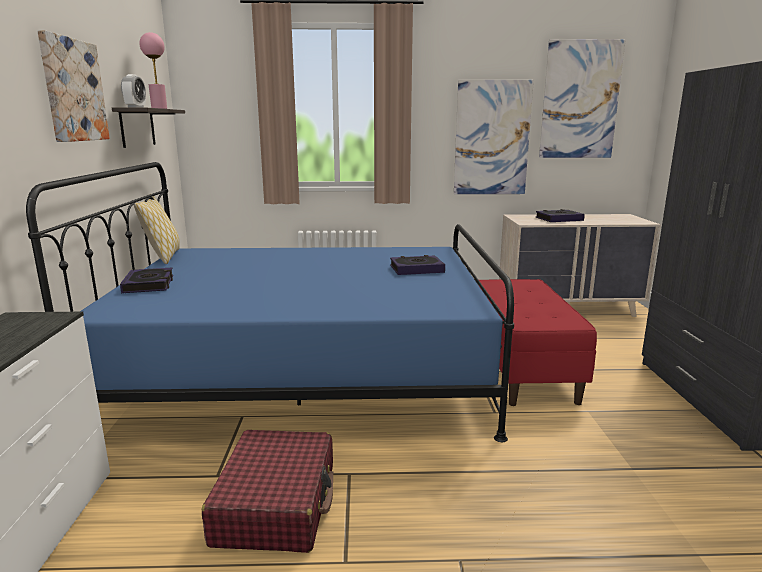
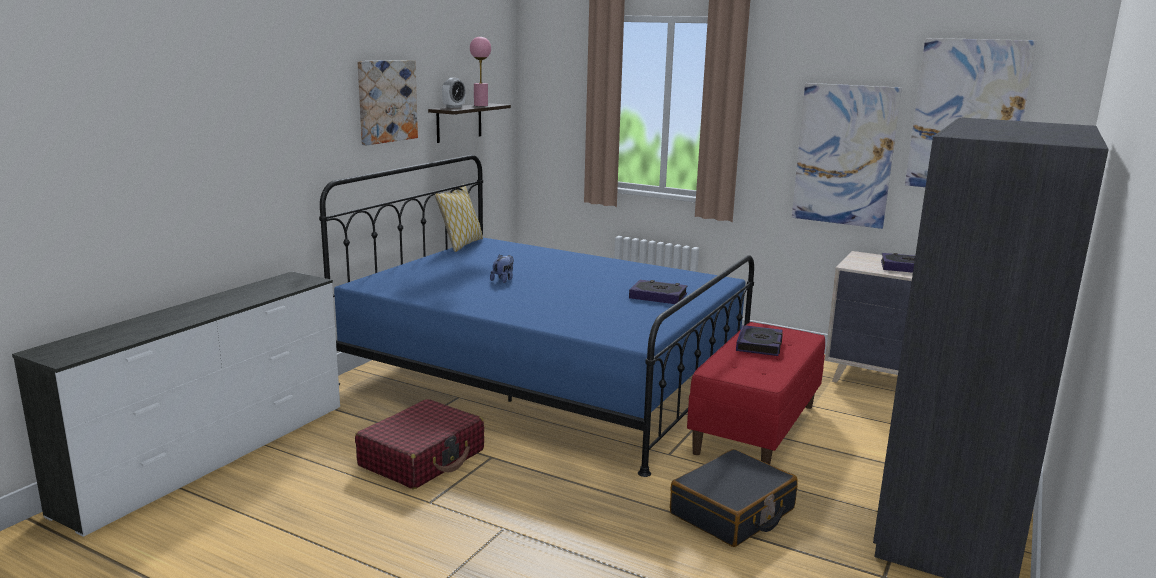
camera: 30 degrees right, 0 degrees up
(149, 285) = (420, 268): book -> book (759, 345)
(257, 280) = (503, 280): none -> plush toy
(610, 450) = (733, 512): none -> black suitcase

